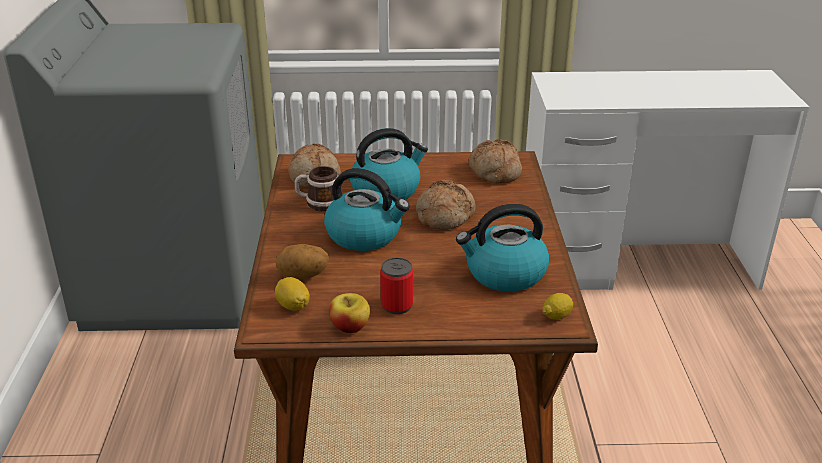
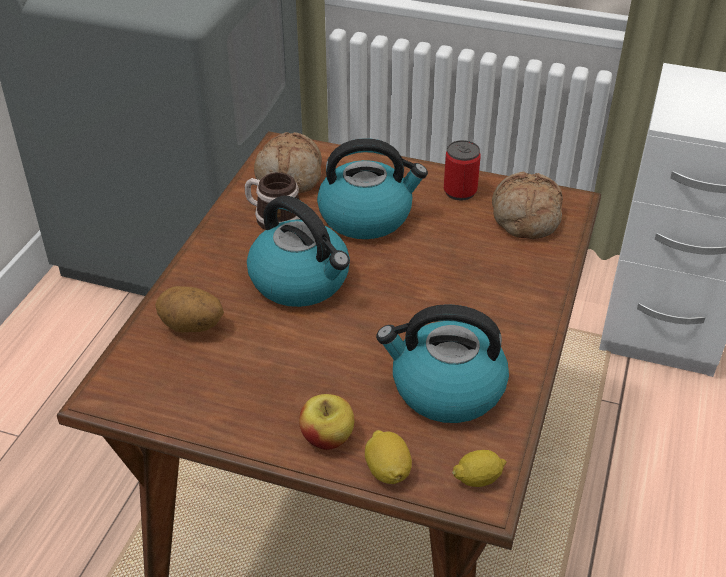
camera: 20 degrees right, 10 degrees up
(293, 306) = (155, 369): lemon -> lemon (387, 471)
(350, 327) = (204, 420): apple -> apple (327, 437)
(397, 305) = (279, 403): can -> can (460, 191)
(444, 215) = (418, 273): bread -> none

